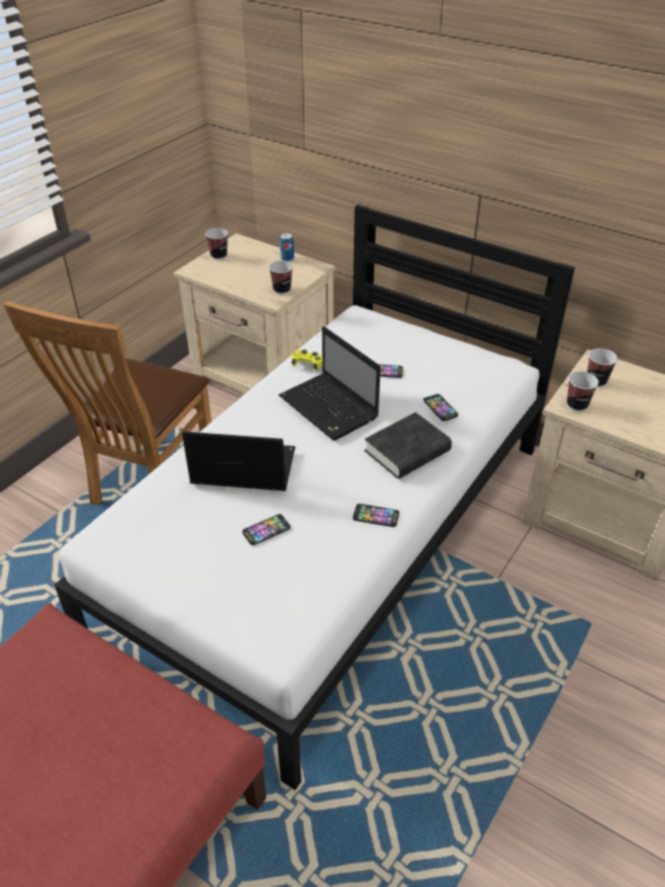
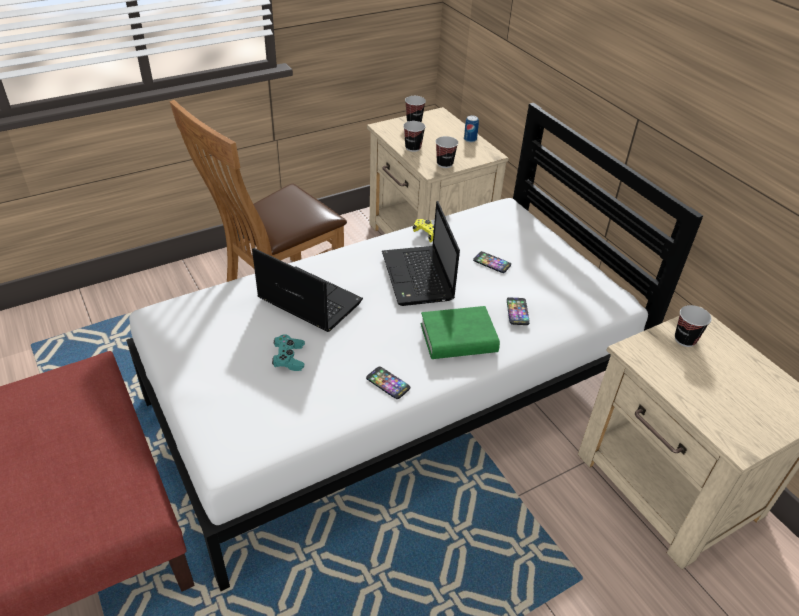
camera: 25 degrees right, 0 degrees up
(266, 530) = (289, 358): phone -> turquoise game controller
(407, 451) = (458, 338): black book -> green book
(577, 405) = (646, 354): cup -> cup (413, 148)

